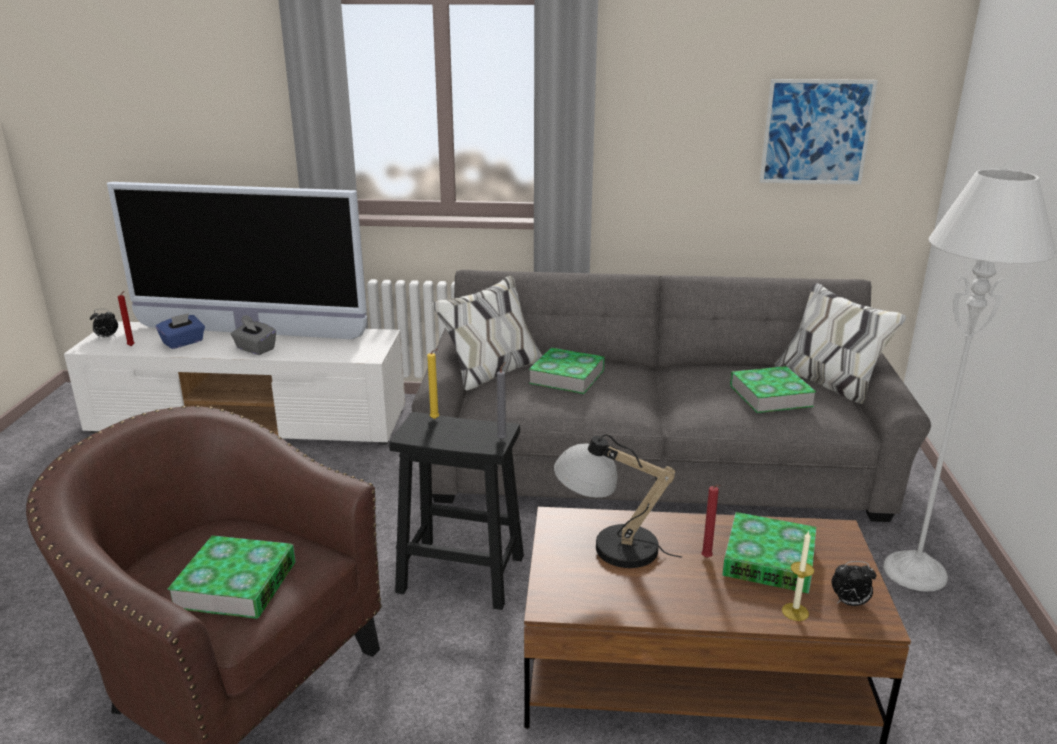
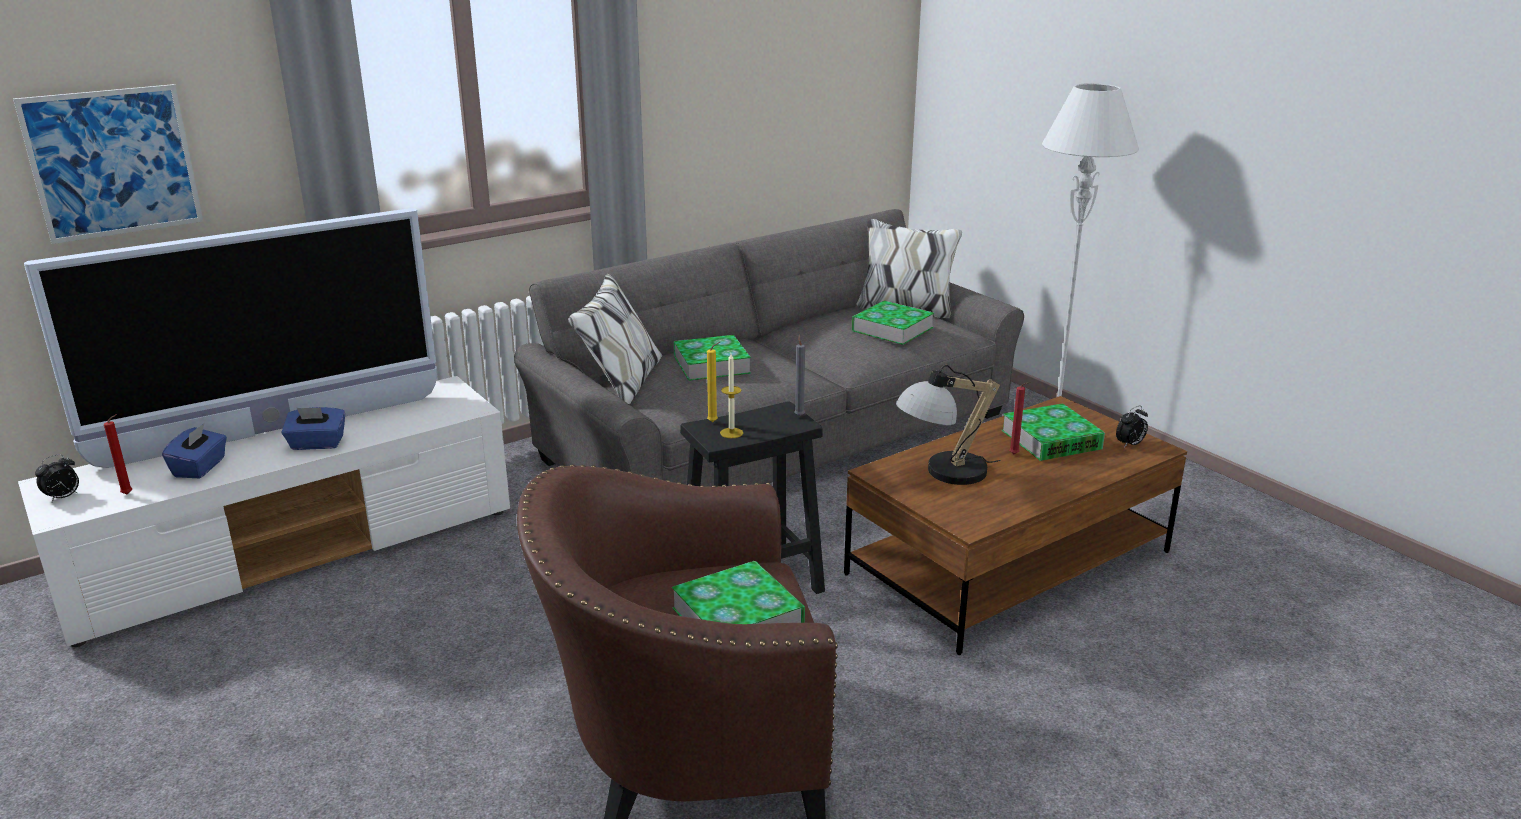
camera: 40 degrees left, 0 degrees up
(255, 349) = (317, 444): grey tissue box -> blue tissue box
(795, 612) = (1111, 463): candle -> candle (731, 433)
(816, 132) = (821, 75): picture -> picture (113, 163)

